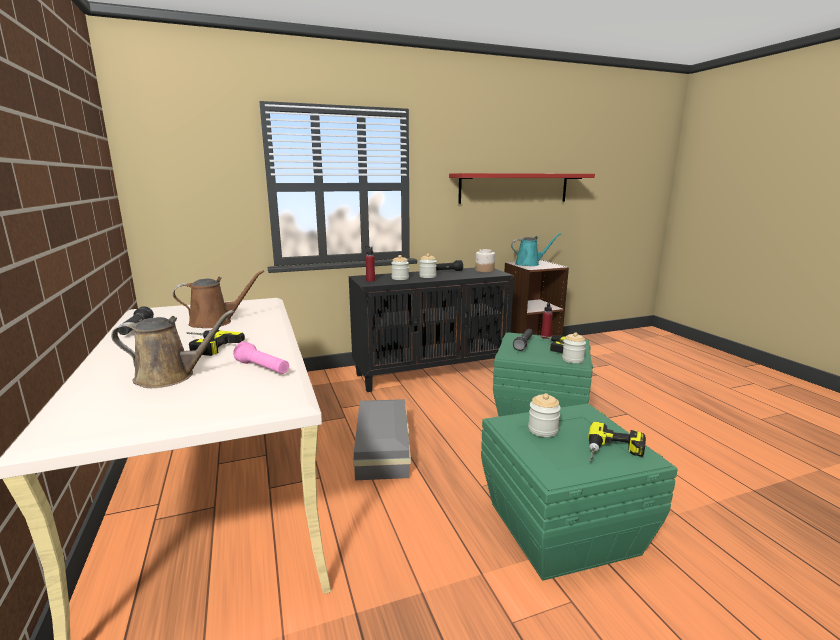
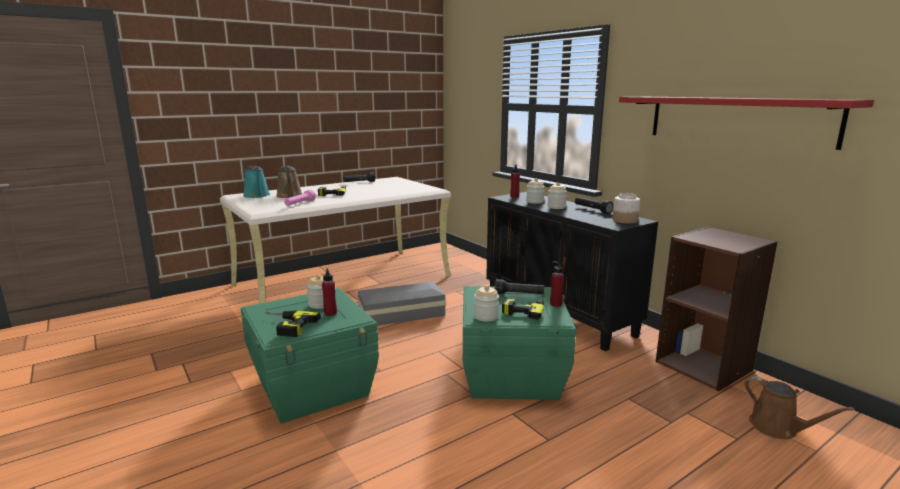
camera: 75 degrees right, 0 degrees up
(215, 322) = (377, 189): brown watering can -> brown watering can (777, 428)
(529, 264) = (719, 236): turquoise watering can -> turquoise watering can (257, 195)
(570, 424) = (330, 313): none -> red bottle

